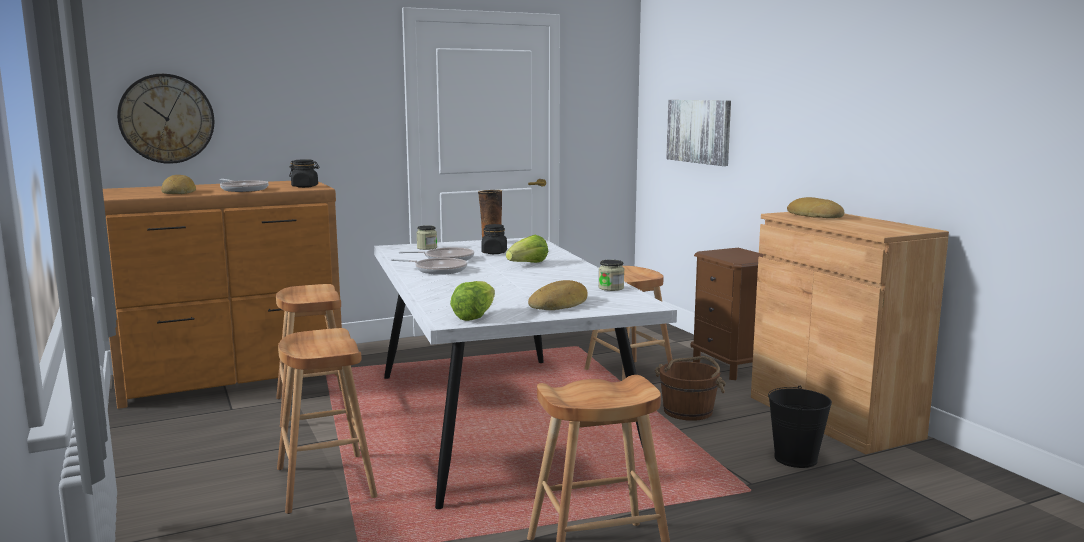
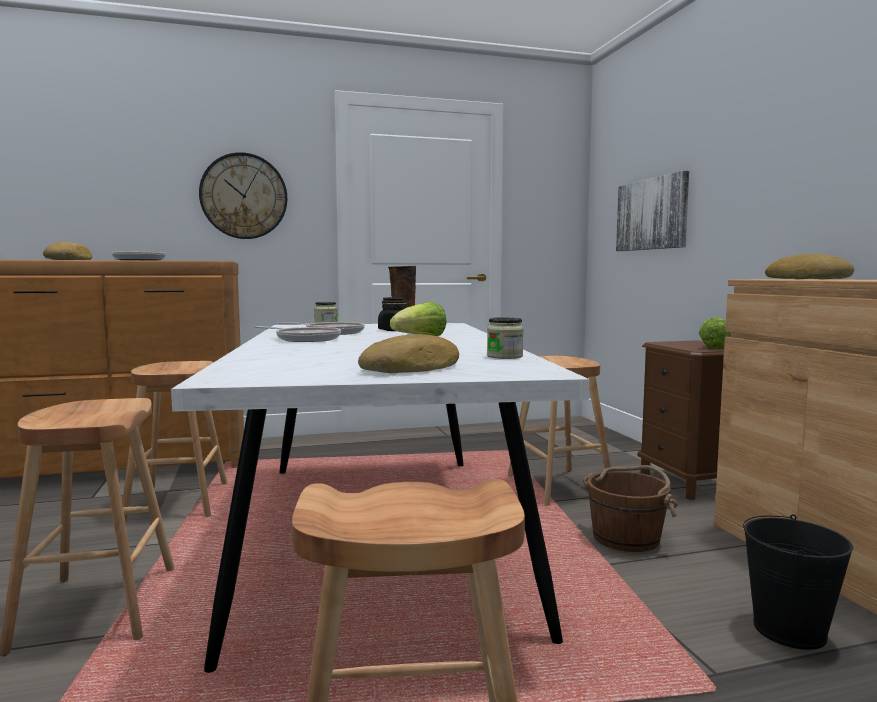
camera: 10 degrees right, 5 degrees down
(166, 118) = (85, 194): wall clock -> wall clock (244, 196)
(305, 186) = (208, 260): black jar -> none
(474, 316) = (268, 375): lettuce -> lettuce (716, 347)

